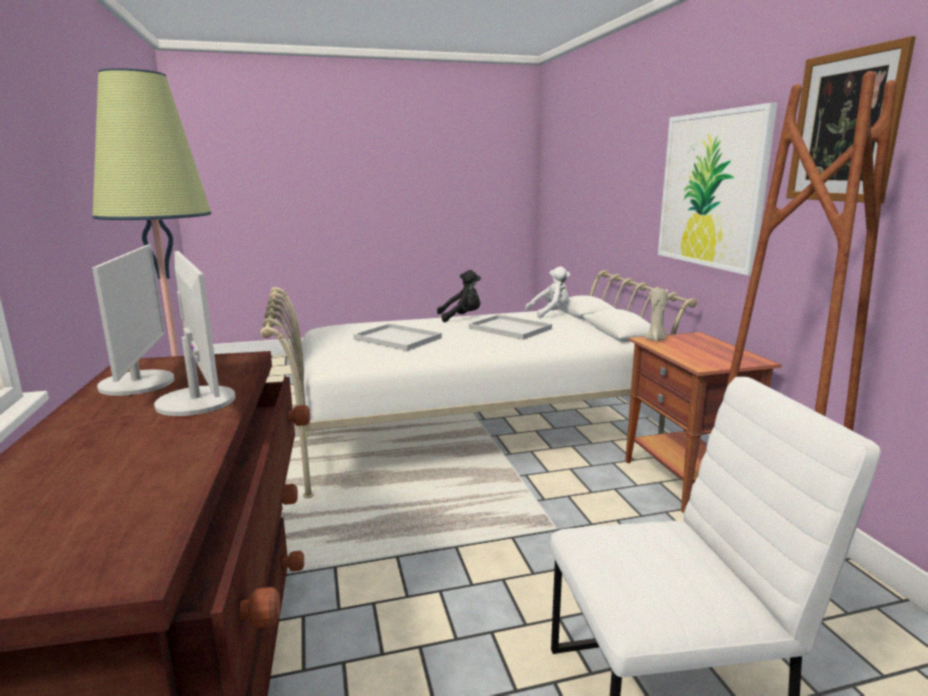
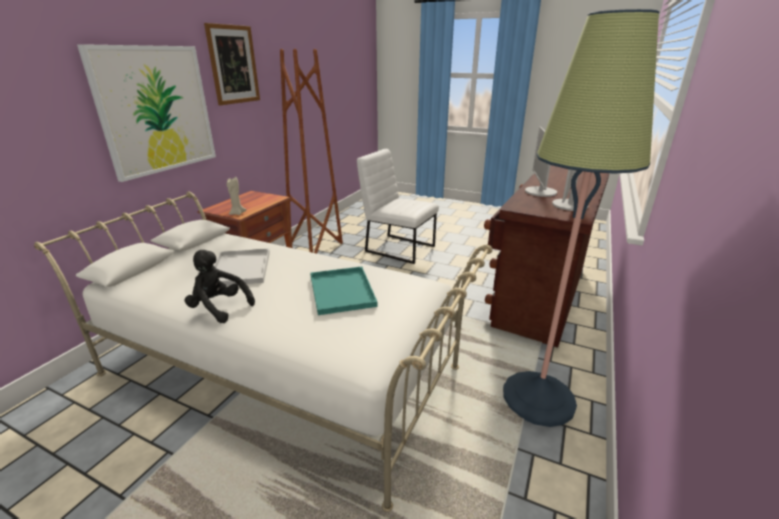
camera: 140 degrees left, 10 degrees up
(399, 338) = (341, 290): white tray -> turquoise tray
(550, 313) = (149, 278): white plush toy -> none

